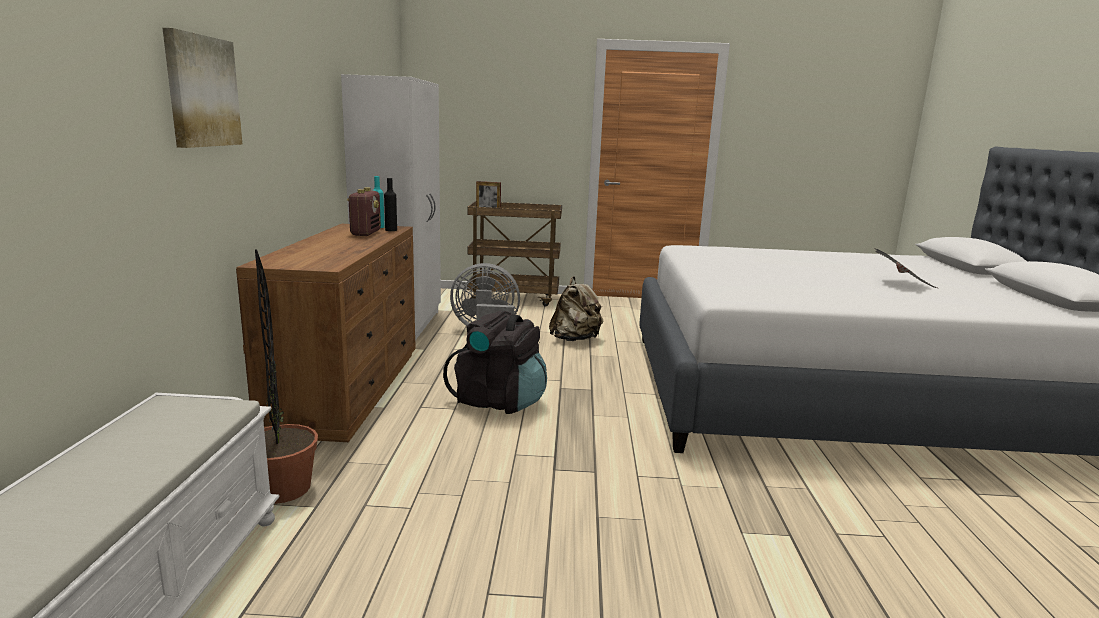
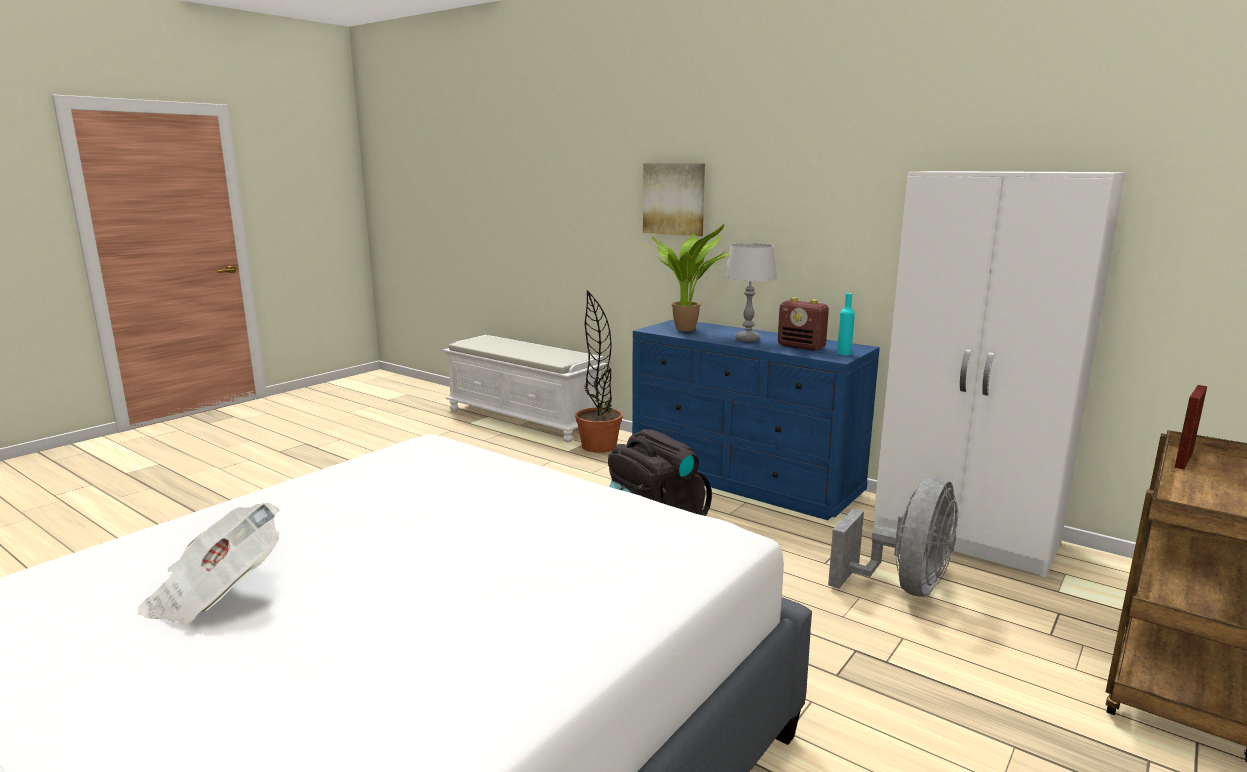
camera: 125 degrees right, 0 degrees up
(313, 258) = (688, 329): none -> potted plant
(348, 243) = (747, 339): none -> grey table lamp
(348, 389) = (745, 480): brown dresser -> blue dresser
(391, 230) = (819, 355): black bottle -> none
(575, 339) = (839, 657): beige backpack -> none

